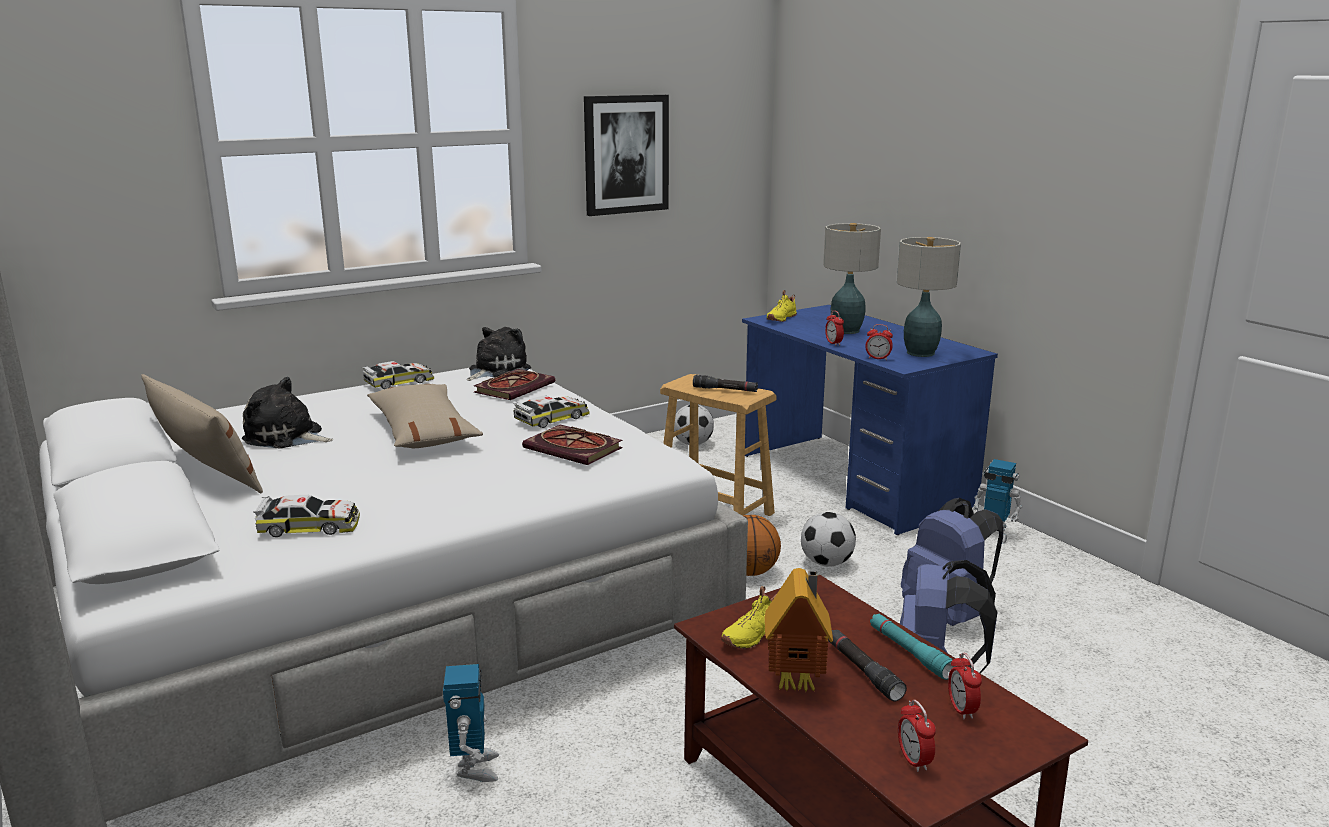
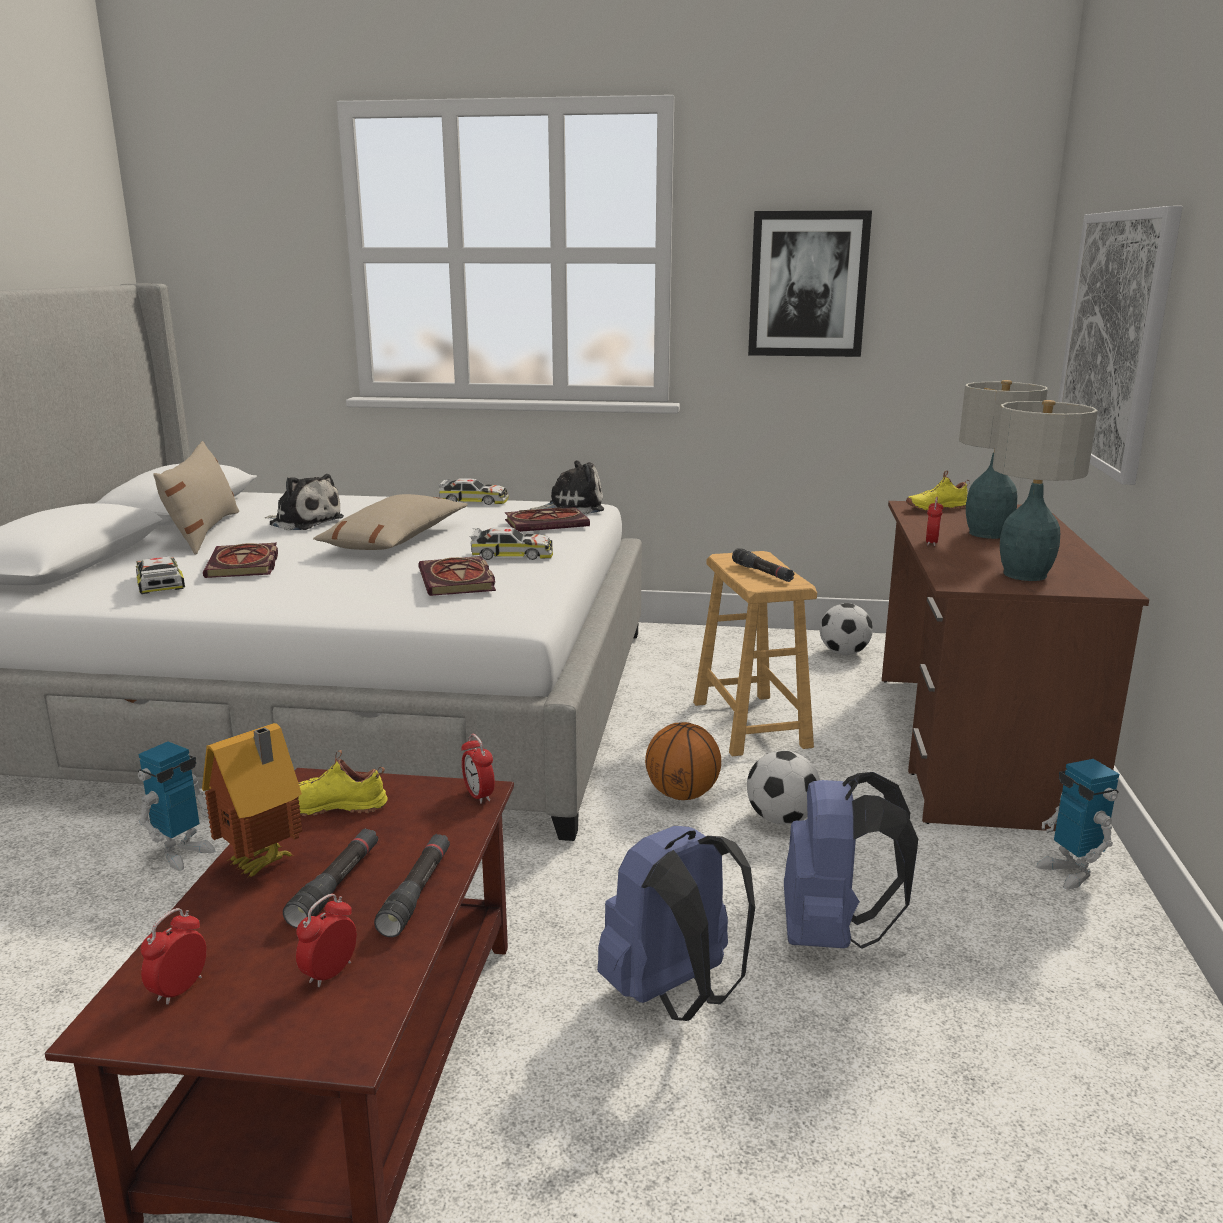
camera: 40 degrees right, 0 degrees up
(286, 437) = (304, 522): plush toy -> plush toy turned 150 degrees clockwise
(309, 527) = (160, 584): toy car -> toy car turned 150 degrees counterclockwise
(348, 488) = (244, 565): none -> book
(853, 481) = (973, 747): blue desk -> brown desk
(878, 358) = (946, 568): alarm clock -> alarm clock (478, 795)
(896, 189) = (1114, 340): none -> picture
(909, 653) = (417, 892): turquoise flashlight -> black flashlight

